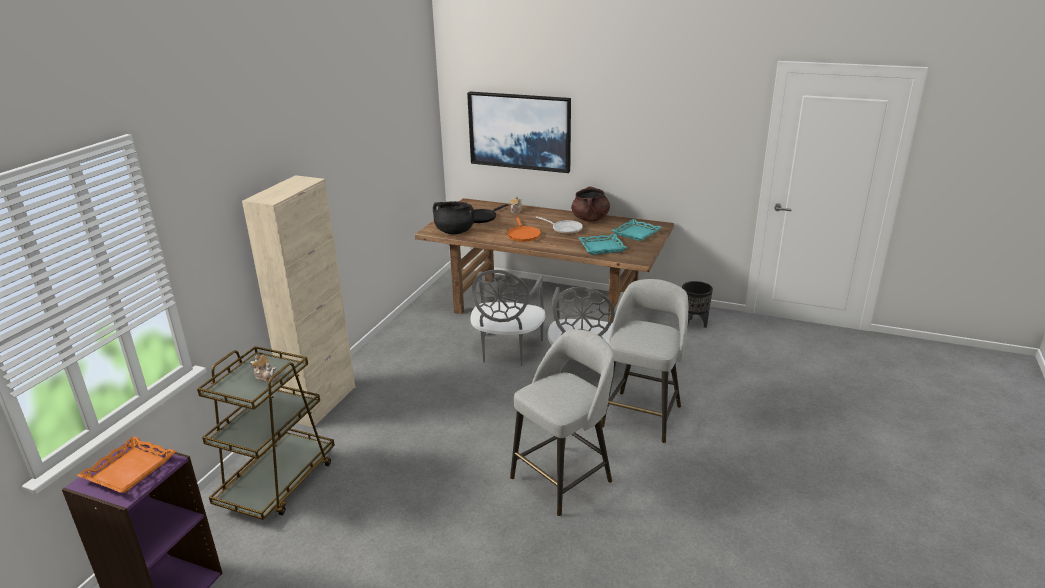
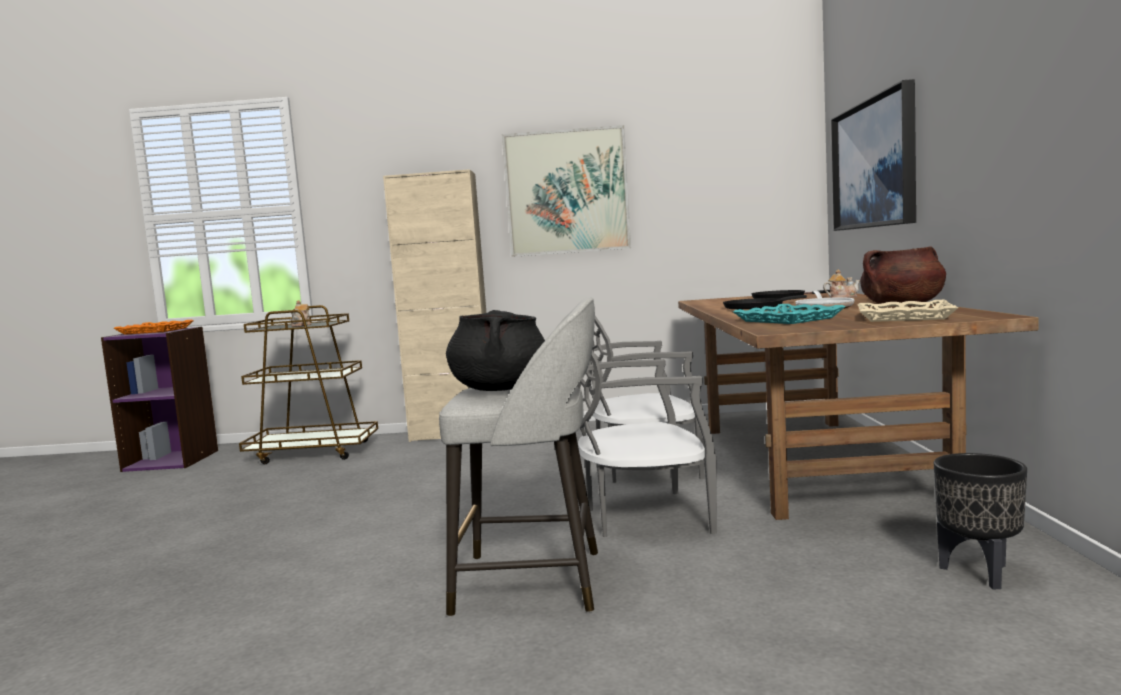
camera: 70 degrees right, 20 degrees down
(341, 171) = (567, 192): none -> picture
(454, 231) = (711, 301): black cooking pot -> black cooking pot (500, 389)
(523, 235) = (756, 307): orange frying pan -> black frying pan
(563, 478) = (326, 558): grey stool -> none
(636, 233) = (904, 317): turquoise tray -> beige tray

